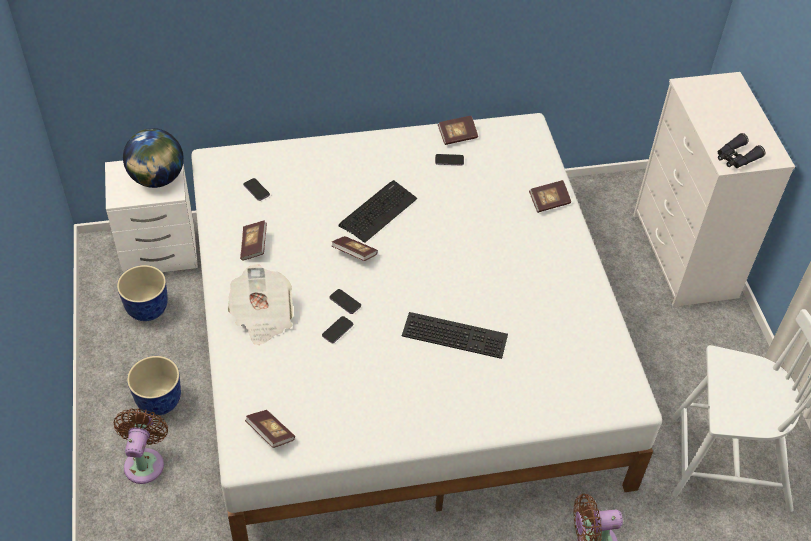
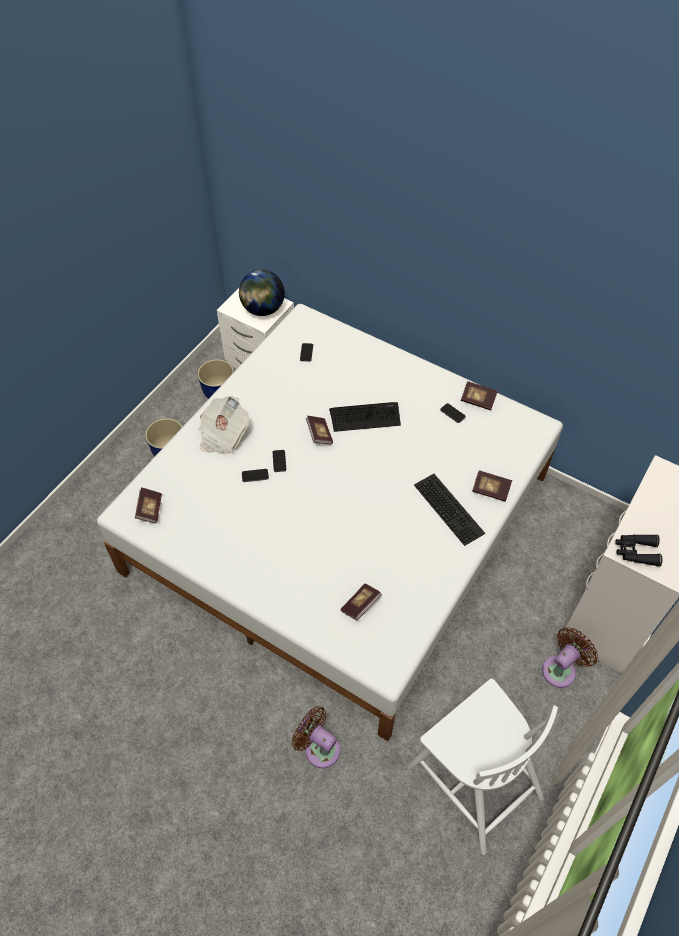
camera: 45 degrees right, 5 degrees up
(145, 462) = (128, 482): brown fan -> brown fan (561, 669)
(254, 246) = (266, 388): book -> book (360, 605)
(456, 334) = (323, 533): keyboard -> keyboard (450, 508)

